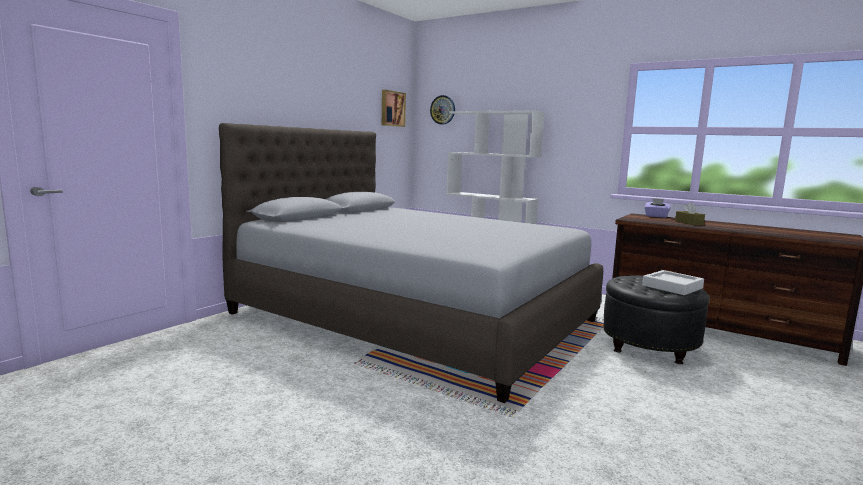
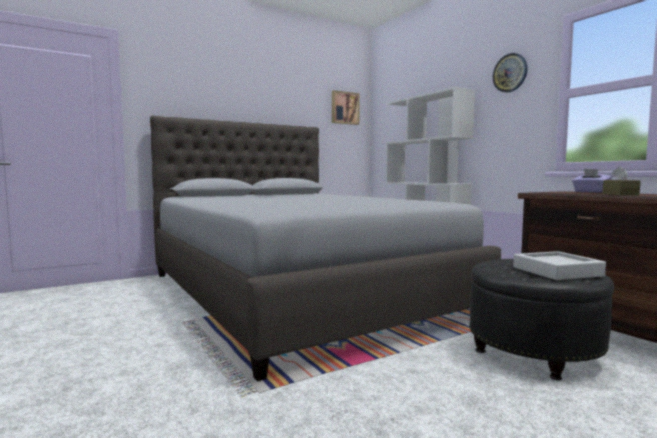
camera: 25 degrees right, 5 degrees down
(443, 110) = (392, 105): wall clock -> wall clock (510, 73)

